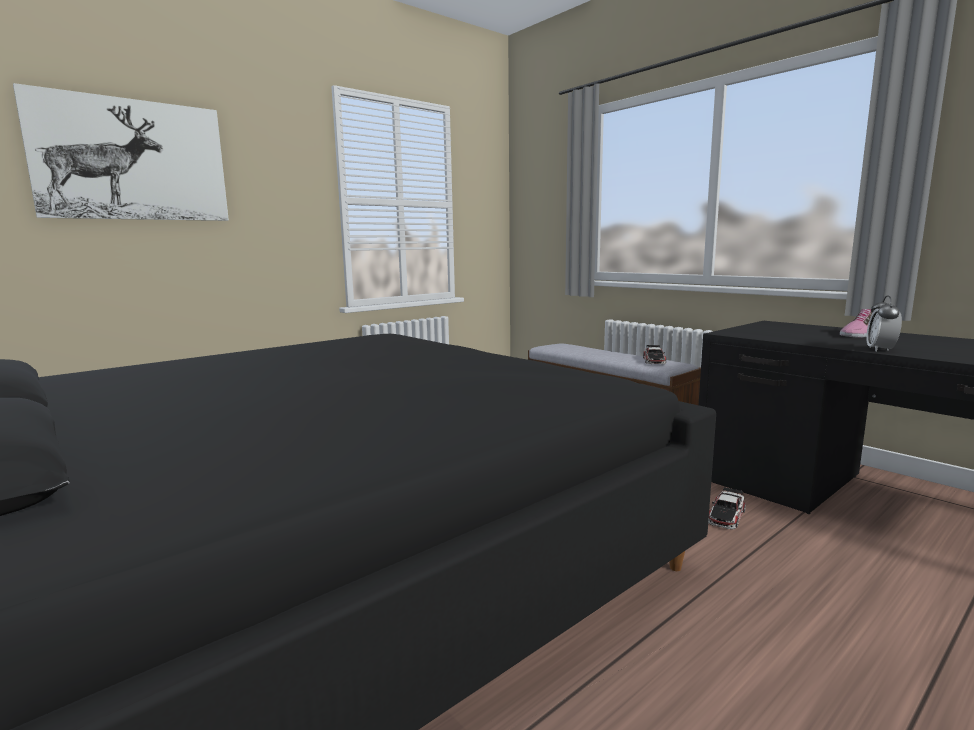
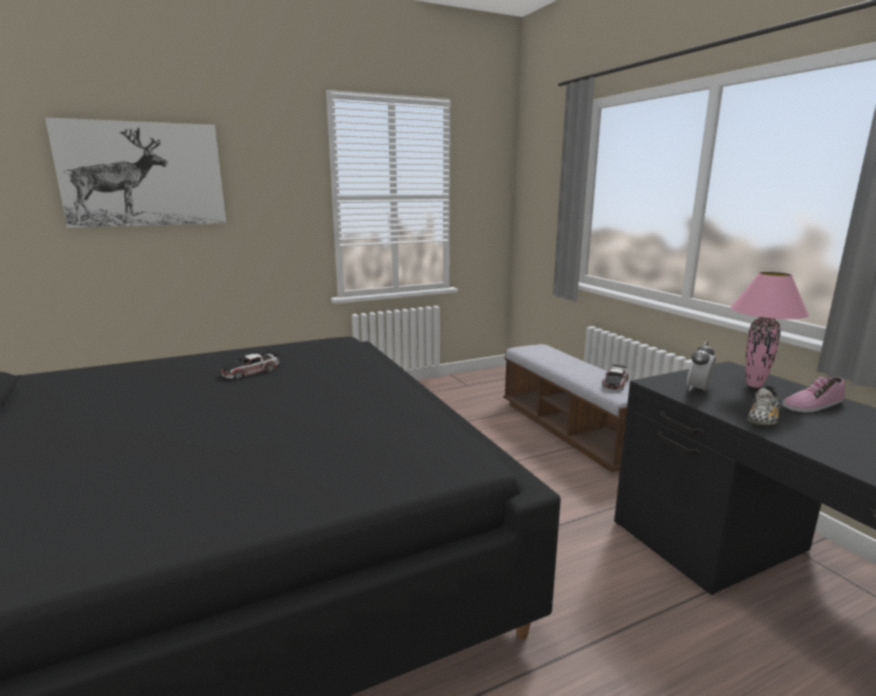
camera: 15 degrees right, 5 degrees up
(726, 515) = (617, 579): toy car -> toy car (250, 371)
(802, 329) = (753, 385): none -> pink table lamp
(836, 343) = (762, 420): none -> shoe
(880, 350) = (800, 442): alarm clock -> alarm clock (698, 389)

